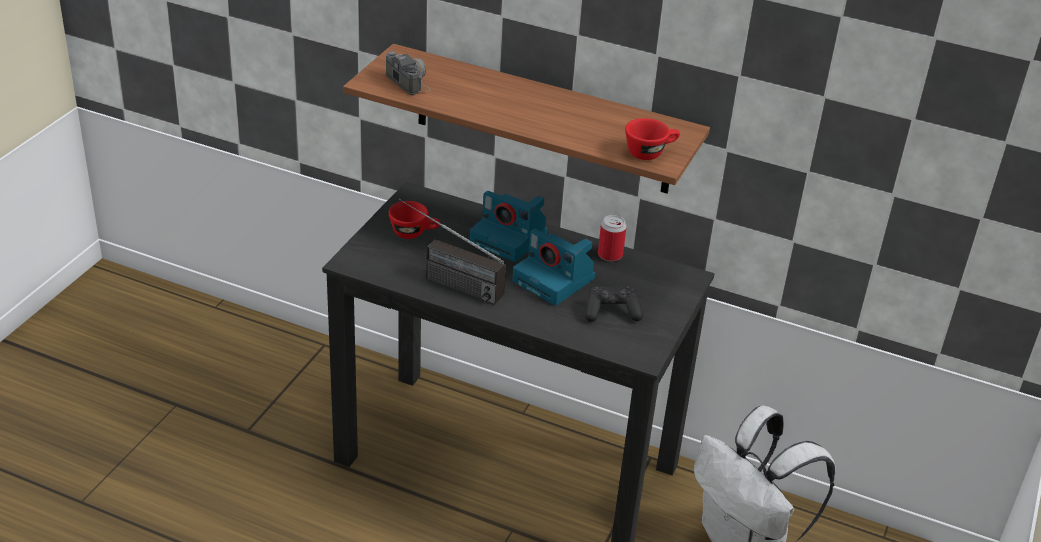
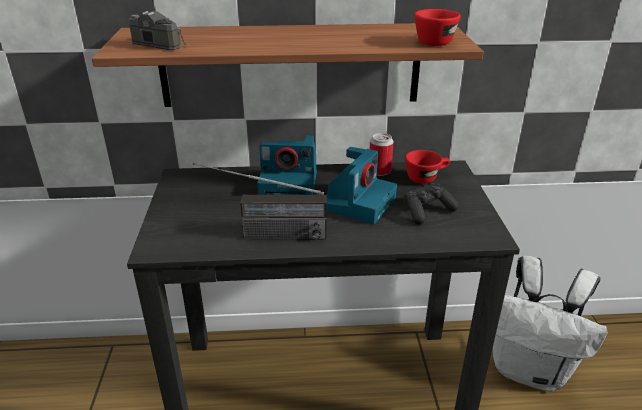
camera: 25 degrees left, 5 degrees down
(414, 233) = (201, 204): red cup -> red cup (426, 177)
(555, 280) = (357, 202): camera -> camera turned 75 degrees counterclockwise

